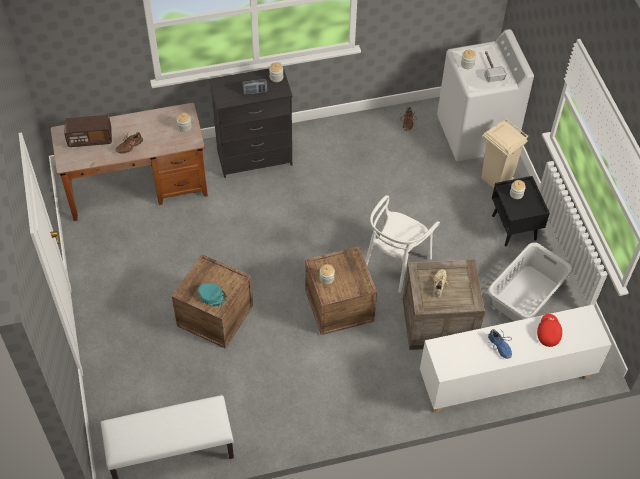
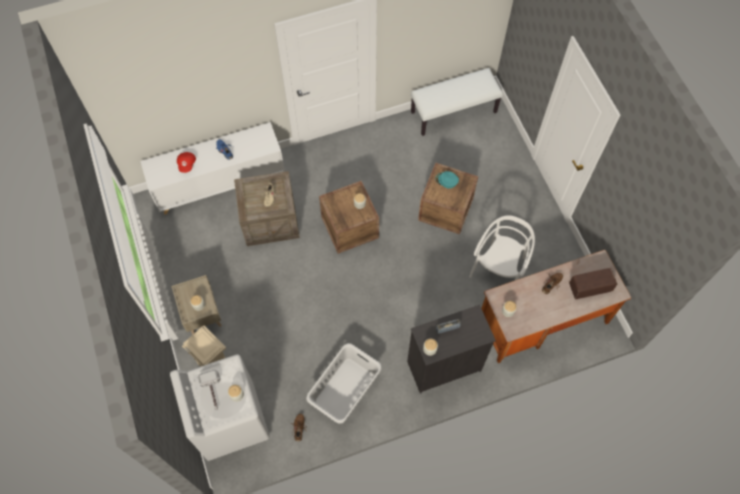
camera: 175 degrees right, 10 degrees up
(395, 263) = (306, 269): white chair -> white chair (498, 269)
(514, 228) = (202, 315): black nightstand -> beige nightstand
(524, 295) = (199, 251): grey laundry basket -> grey laundry basket (345, 389)

